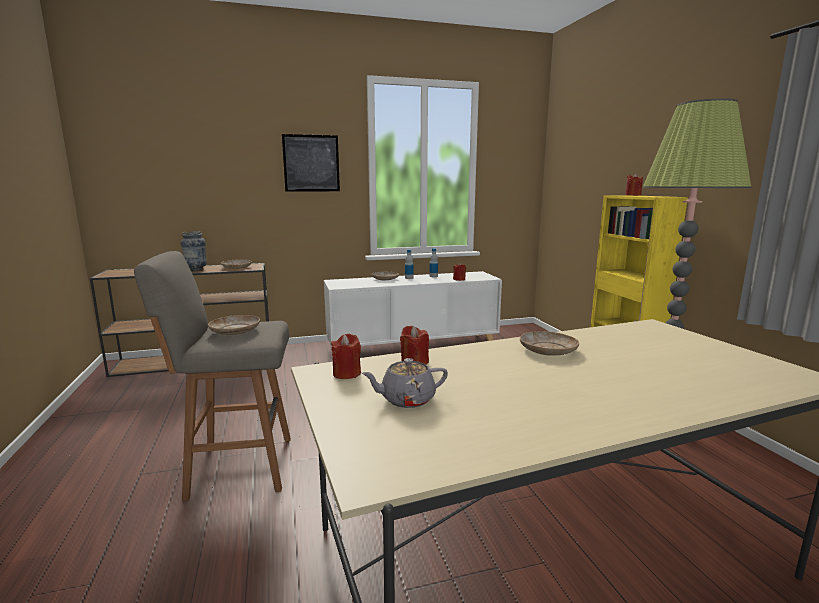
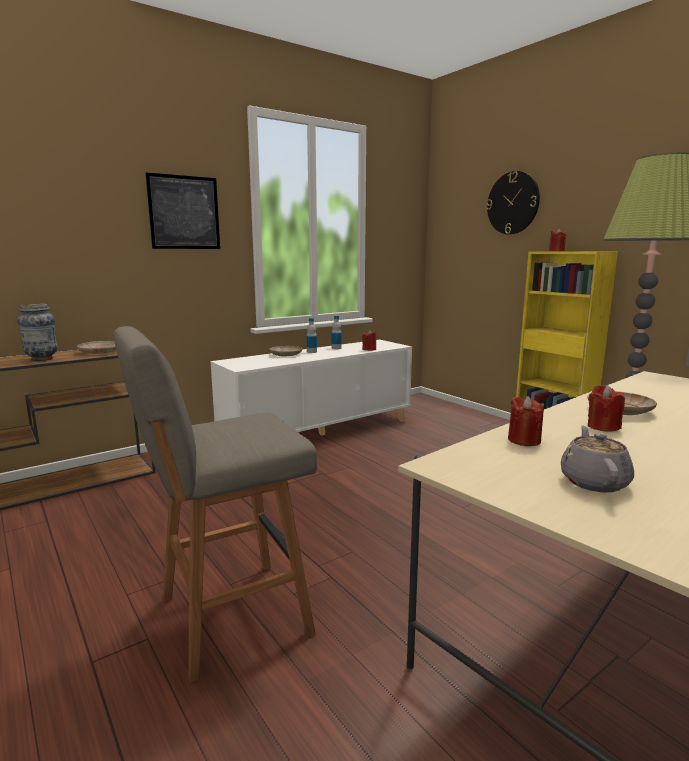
camera: 20 degrees left, 0 degrees up
(235, 331) = (234, 431): beige plate -> none
(347, 374) = (478, 463): red candle -> red candle (603, 426)
(406, 399) = (593, 482): grey teapot -> grey teapot turned 135 degrees clockwise
(607, 148) = (513, 203): none -> wall clock

